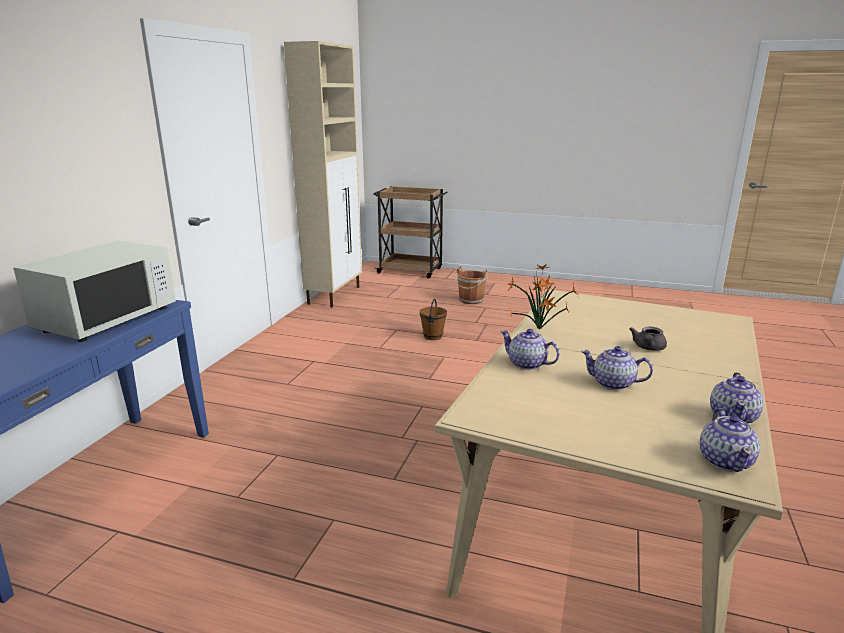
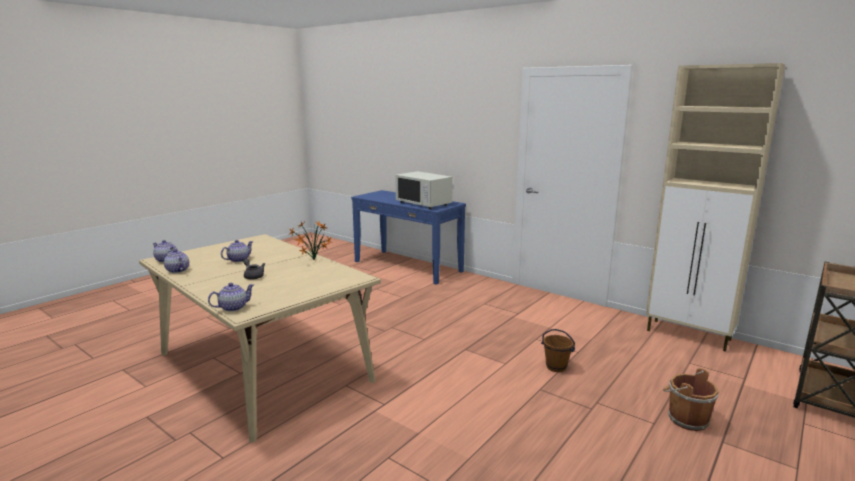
camera: 110 degrees right, 5 degrees down
(527, 364) = (281, 251): teapot -> teapot (233, 307)

